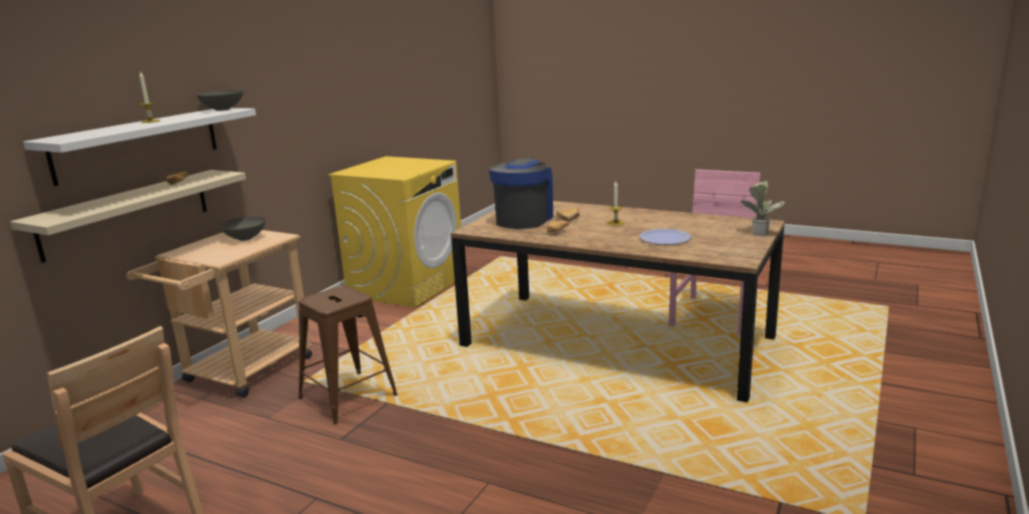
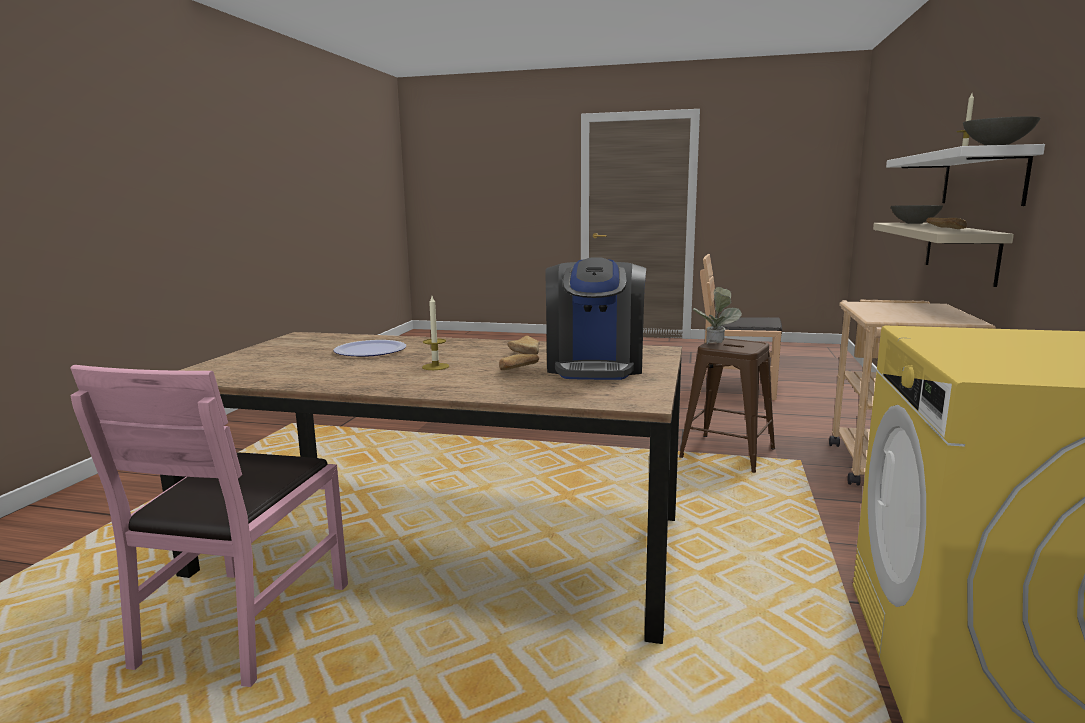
camera: 165 degrees right, 5 degrees down
(244, 239) = (915, 315): grey bowl -> grey bowl (914, 223)
(759, 232) = (224, 362): potted plant -> potted plant (716, 345)

